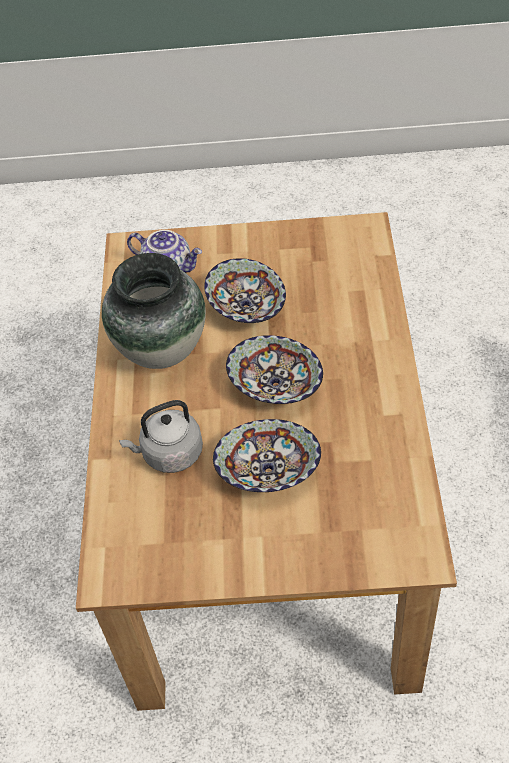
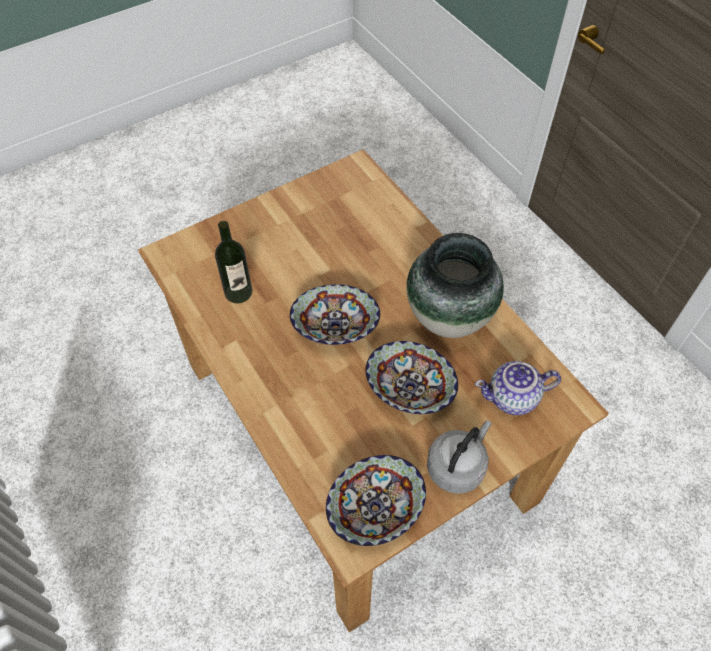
camera: 145 degrees right, 5 degrees up
(169, 454) = (377, 246): grey kettle -> grey kettle (457, 466)
(268, 472) = (299, 263): bowl -> bowl (374, 508)
(355, 466) = (238, 292): none -> bottle

